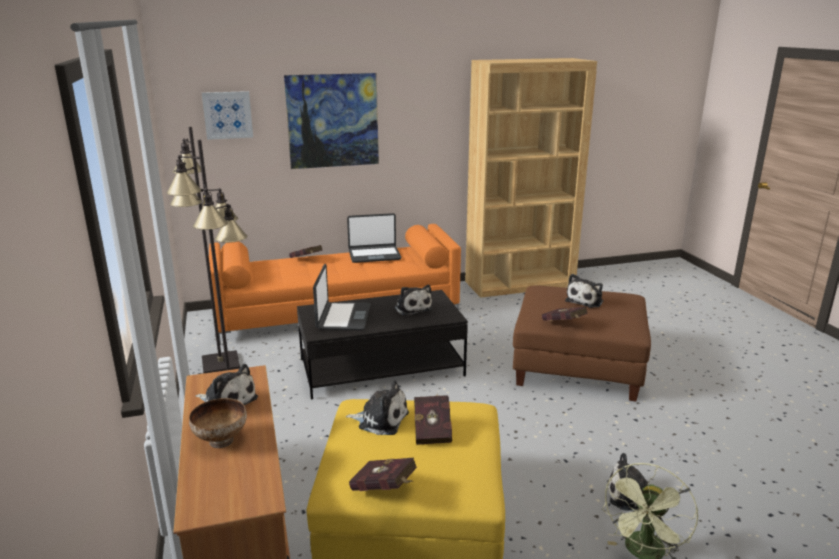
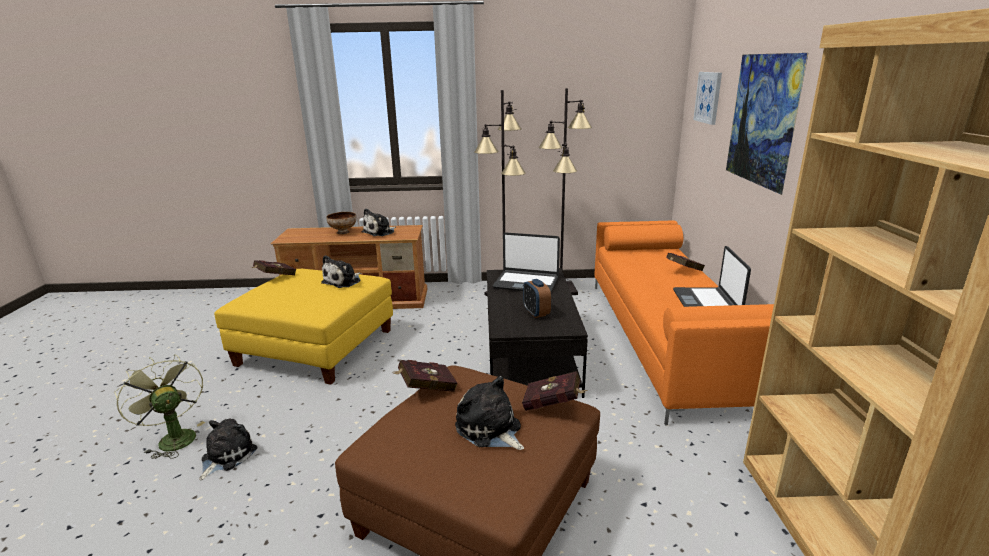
camera: 105 degrees right, 0 degrees up
(412, 308) = (536, 313): plush toy -> alarm clock
(433, 430) = (309, 293): red book -> red book (554, 405)

